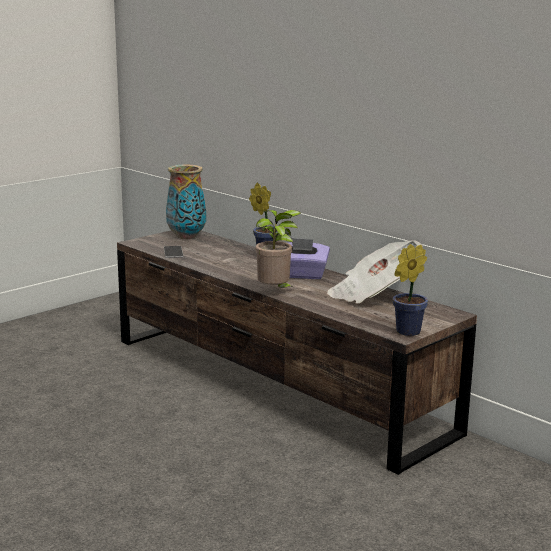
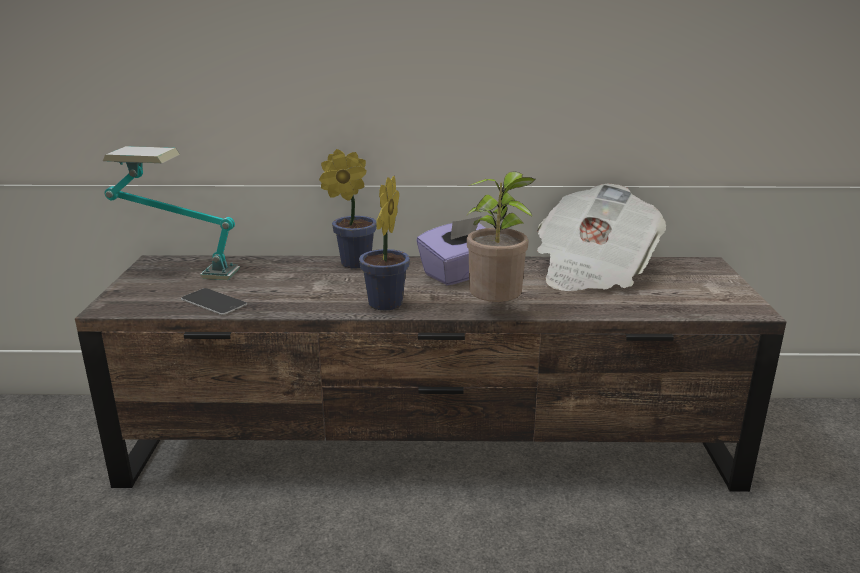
camera: 45 degrees left, 5 degrees up
(186, 237) = (178, 271): vase -> table lamp
(405, 332) = (742, 304): potted plant -> potted plant (383, 306)

